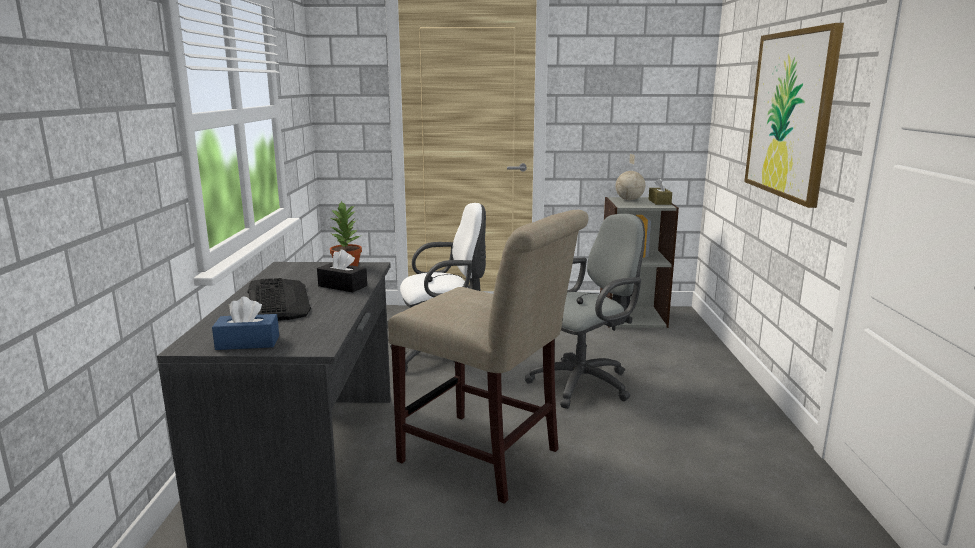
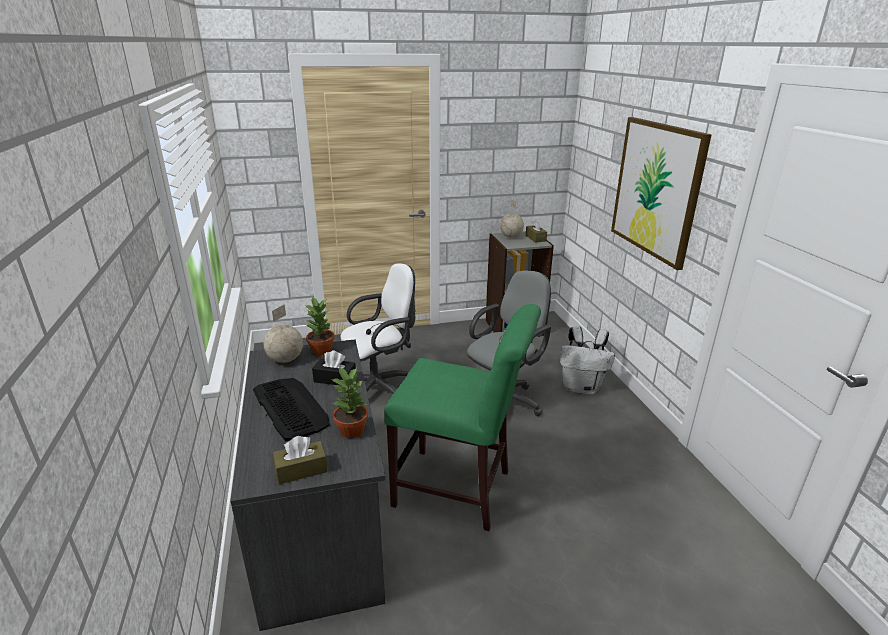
camera: 15 degrees left, 10 degrees up
(247, 343) = (301, 470): blue tissue box -> brown tissue box
(304, 269) = (286, 359): none -> globe
(328, 321) = (352, 429): none -> potted plant
(486, 458) = (459, 490): beige chair -> green chair
(696, 380) = (581, 387): none -> white backpack

